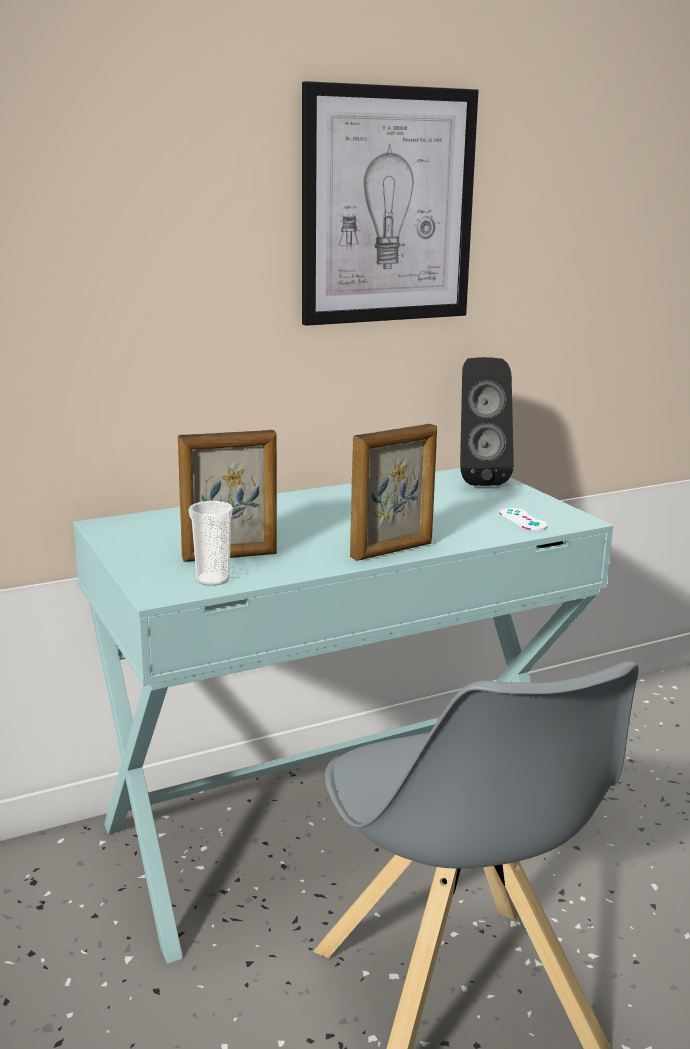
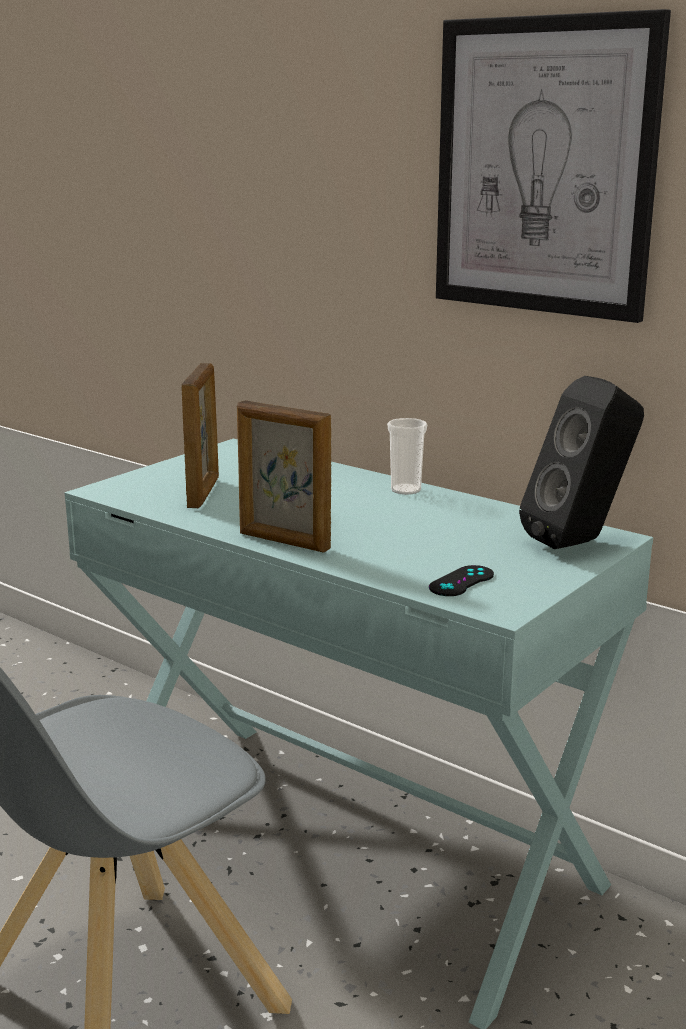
camera: 65 degrees right, 0 degrees up
(213, 579) = (145, 498): cup -> cup (406, 490)
(230, 556) = (204, 493): picture frame -> picture frame turned 135 degrees counterclockwise
(523, 520) = (461, 581): white game controller -> black game controller

